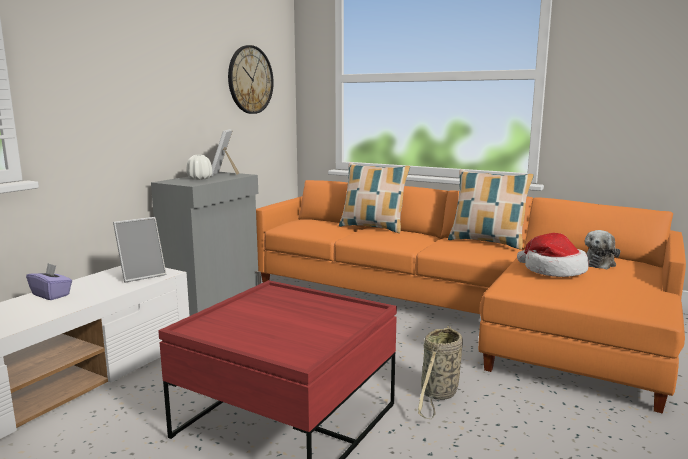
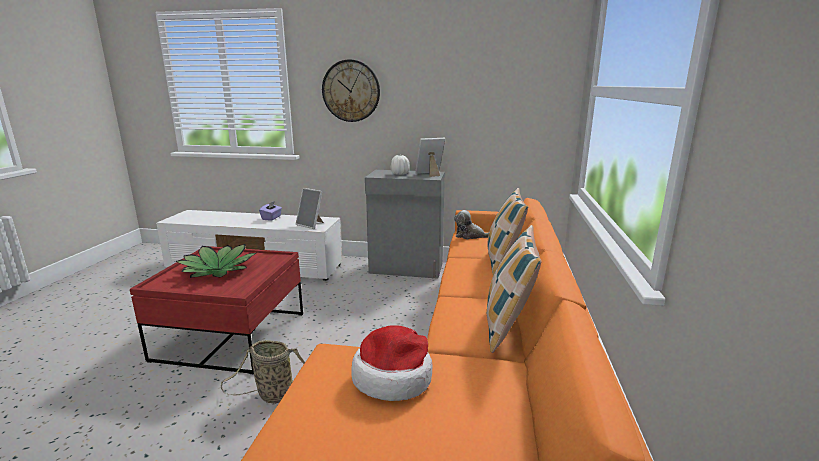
camera: 70 degrees right, 5 degrees up
(250, 80) = (501, 92): wall clock -> wall clock (351, 91)
(279, 322) = (218, 270): none -> potted plant
(598, 263) = (464, 423): plush toy -> plush toy (470, 236)

